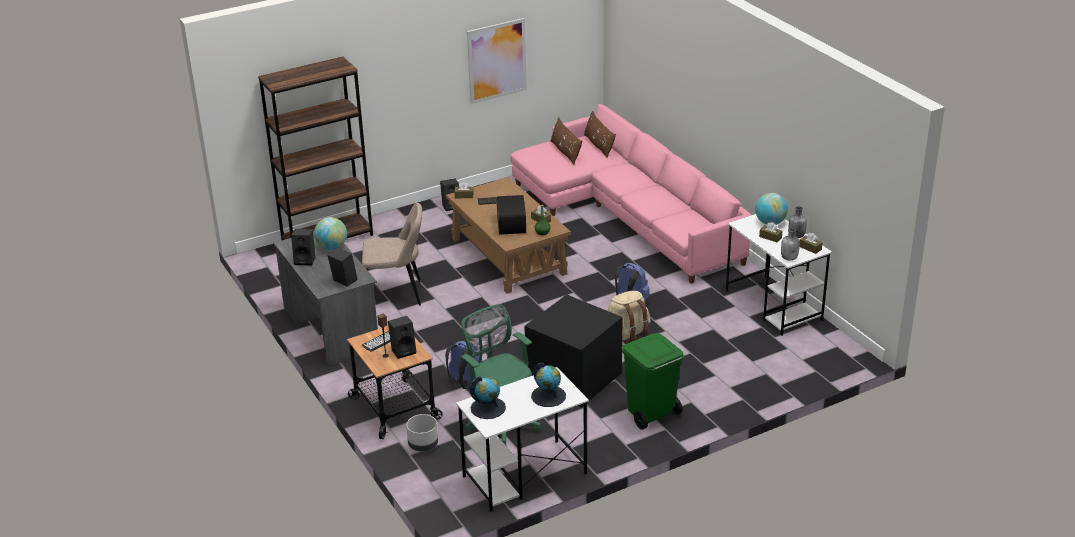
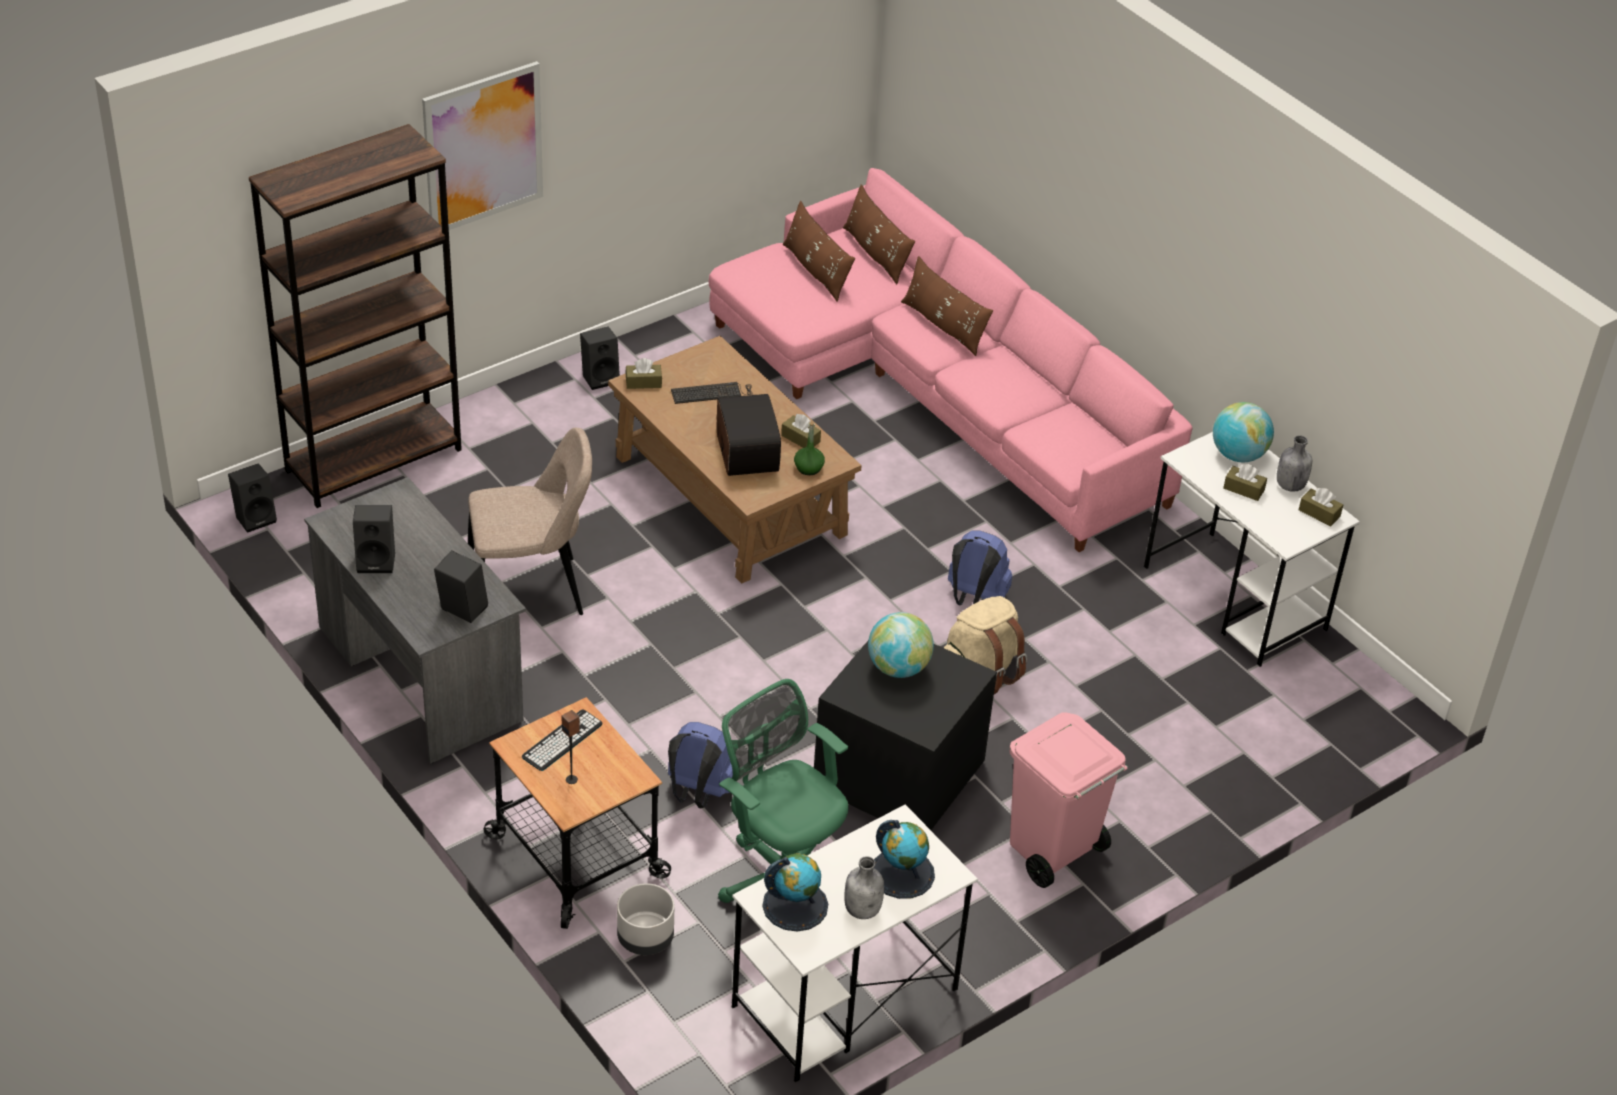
camera: 10 degrees left, 10 degrees up
(332, 247) = (423, 528): globe -> globe (898, 668)
(403, 350) = (604, 766): black speaker -> black speaker (256, 517)
(496, 60) = (689, 102): picture -> picture (483, 148)
(628, 175) = (943, 326): none -> brown pillow
(650, 414) = (1052, 852): green trash can -> pink trash can
(789, 258) = (1286, 538): grey bottle -> grey bottle (863, 910)

